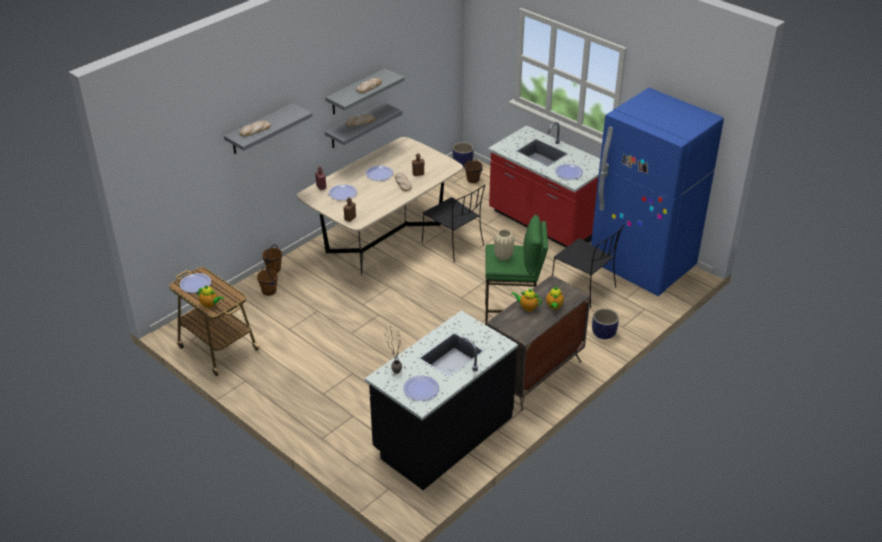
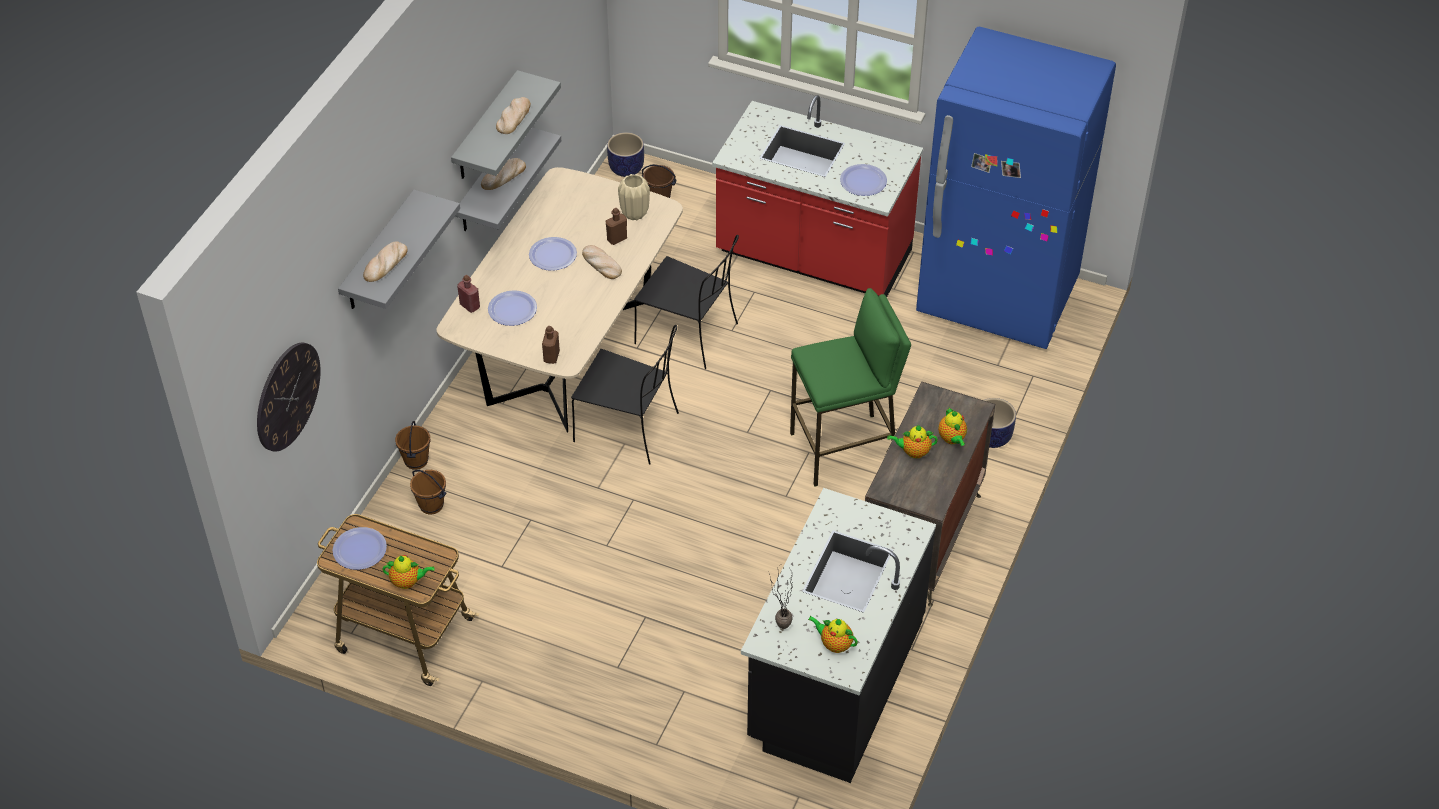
camera: 20 degrees left, 10 degrees up
(175, 184) = (287, 396): none -> wall clock
(421, 389) = (834, 644): plate -> teapot
(503, 257) = (832, 367): beige vase -> beige vase (635, 214)
(584, 288) = (928, 362): black chair -> black chair (629, 428)

